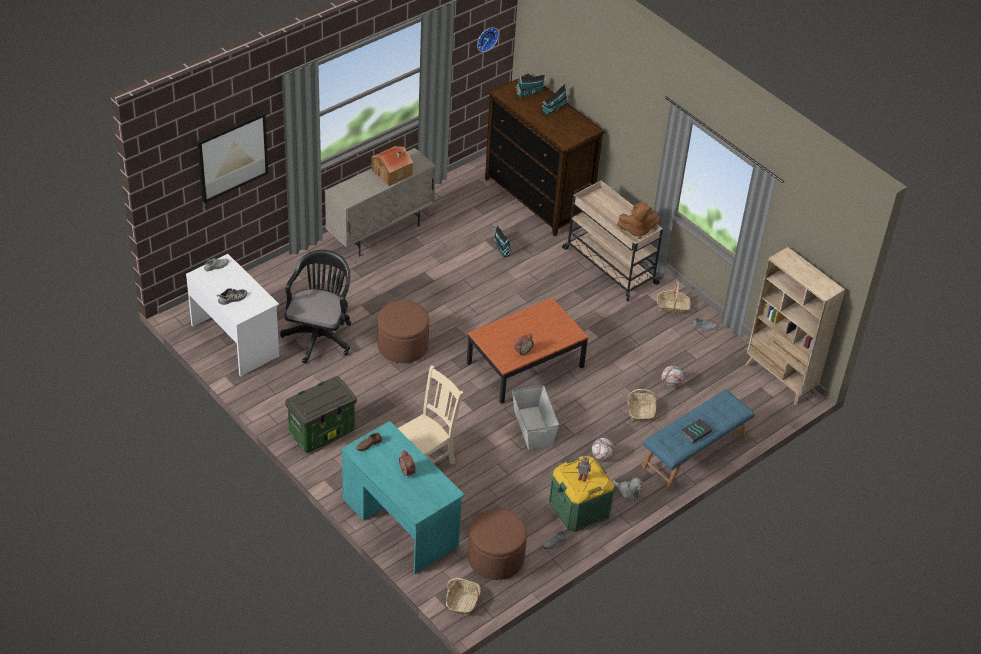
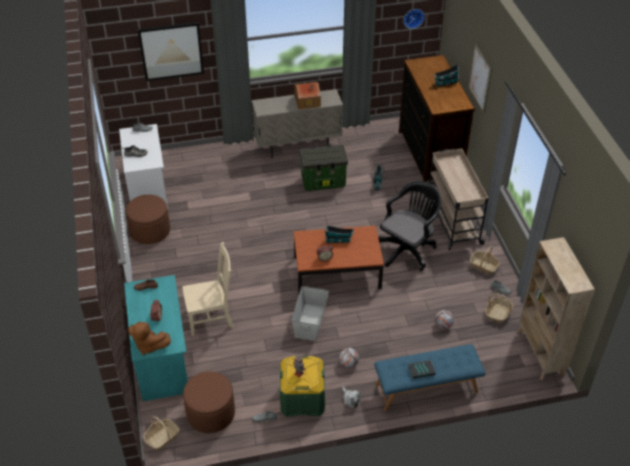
camera: 30 degrees right, 0 degrees up
(319, 335) = (205, 203): black office chair -> black office chair (408, 249)
(322, 431) = (157, 270): storage box -> storage box (324, 181)
(402, 346) = (257, 229): brown ottoman -> brown ottoman (150, 231)
(530, 92) = (435, 67): toy house -> toy house (339, 240)
(606, 94) = (480, 78): none -> picture
(637, 230) = (469, 194): brown plush toy -> brown plush toy (149, 345)
(641, 411) = (404, 338): basket -> basket (498, 313)

